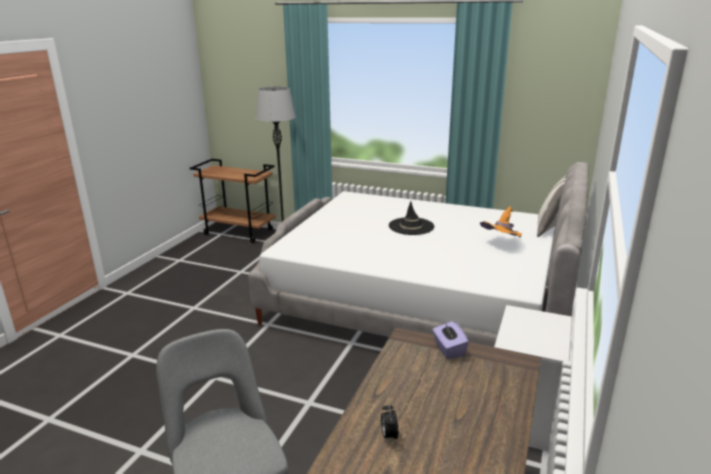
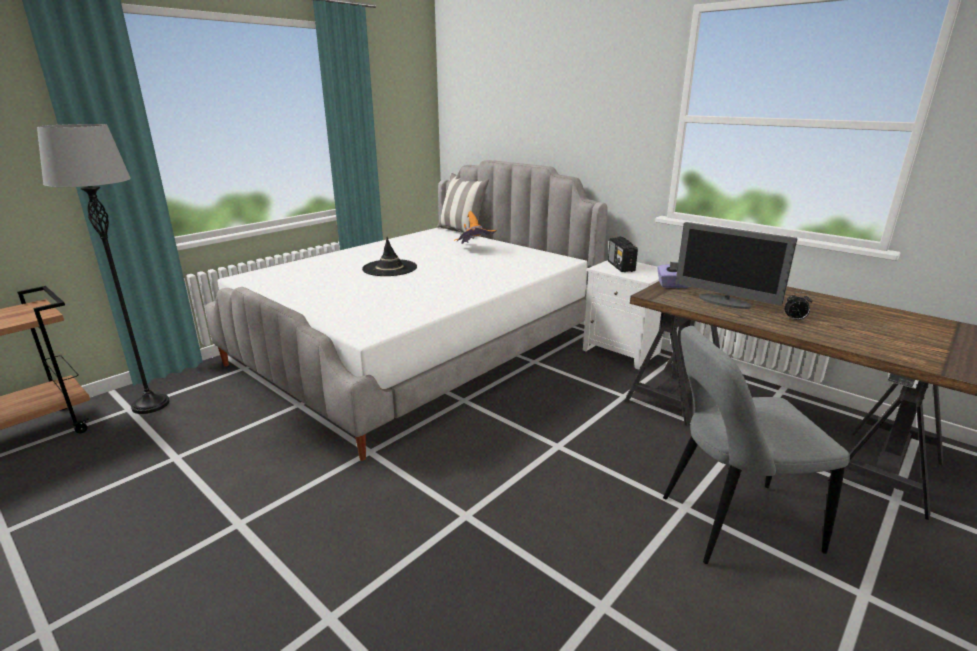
camera: 70 degrees left, 0 degrees up
(417, 384) = (724, 302): none -> monitor
(536, 324) = (621, 266): none -> radio

